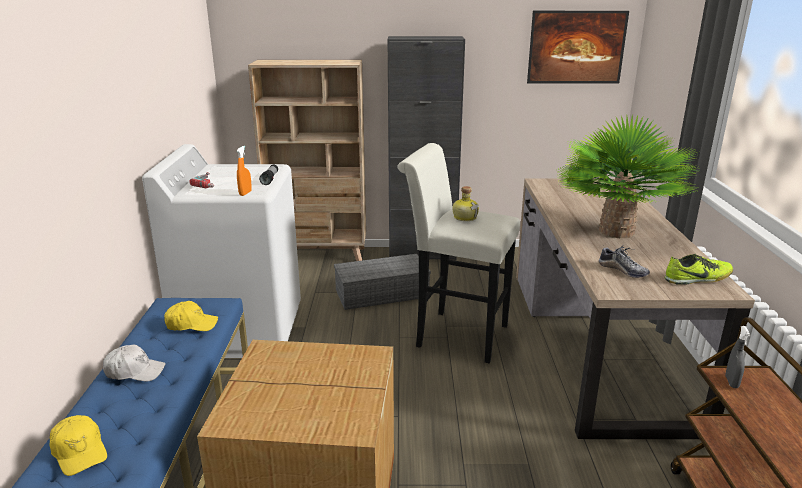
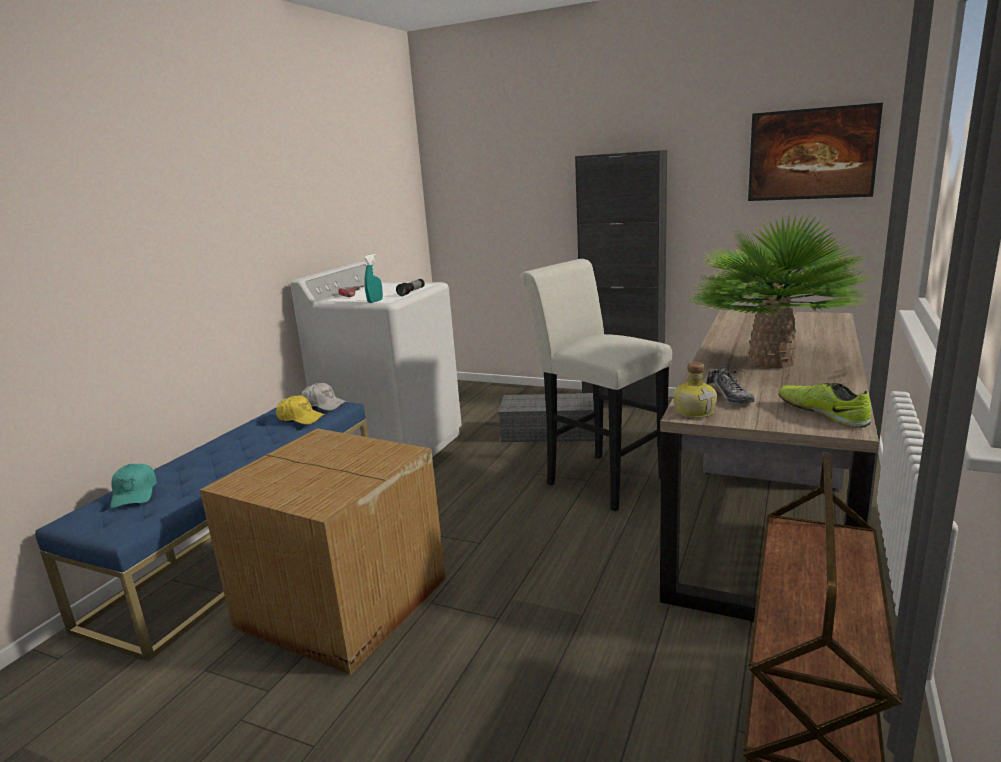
camera: 25 degrees right, 5 degrees down
(80, 451) = (135, 494): yellow cap -> turquoise cap
(135, 371) = (225, 446): white cap -> white cap (324, 404)
(245, 193) = (375, 301): orange spray bottle -> turquoise spray bottle
(318, 255) = (513, 392): beige bookcase -> none
(465, 217) = (601, 339): bottle -> bottle (694, 411)
(698, 279) = (822, 413): shoe -> shoe turned 135 degrees counterclockwise
(731, 382) = (797, 537): grey spray bottle -> none

